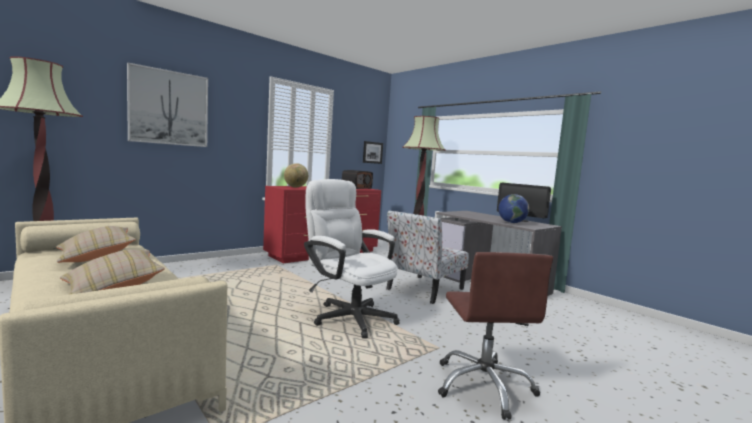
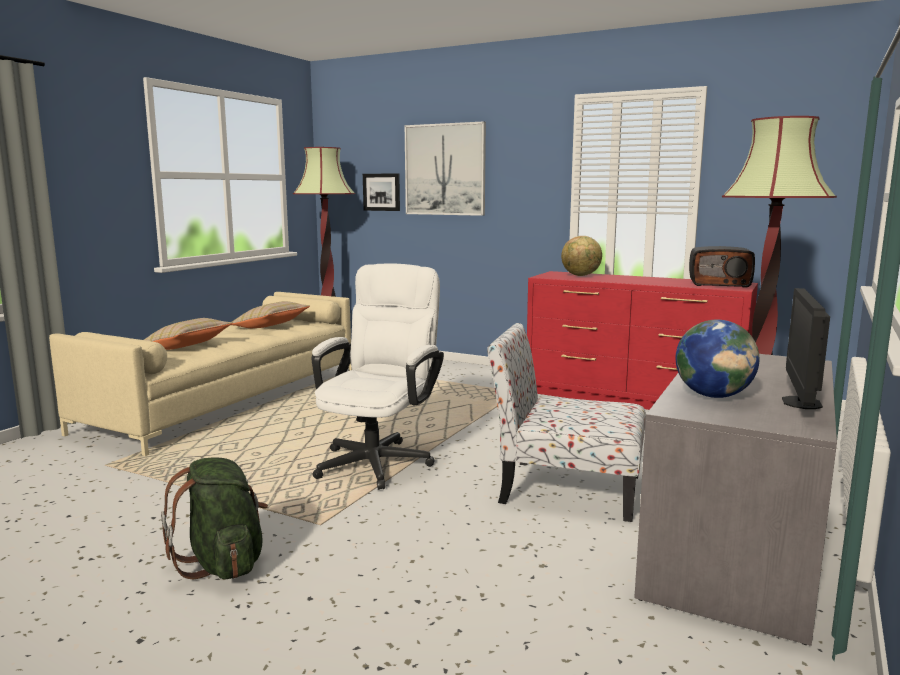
camera: 70 degrees right, 5 degrees up
(372, 152) = (823, 205): picture -> picture (382, 192)
(484, 386) = (223, 563): brown office chair -> green backpack

